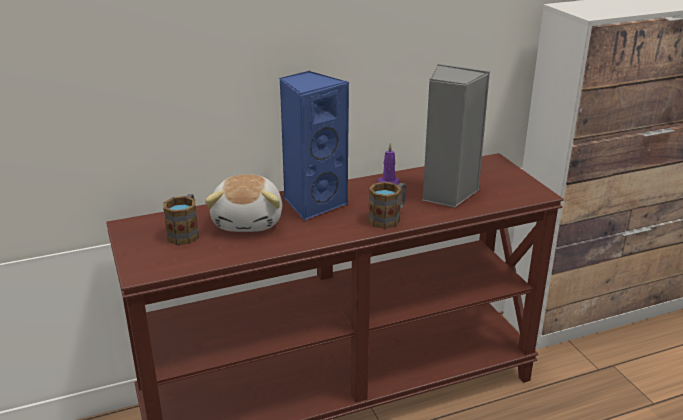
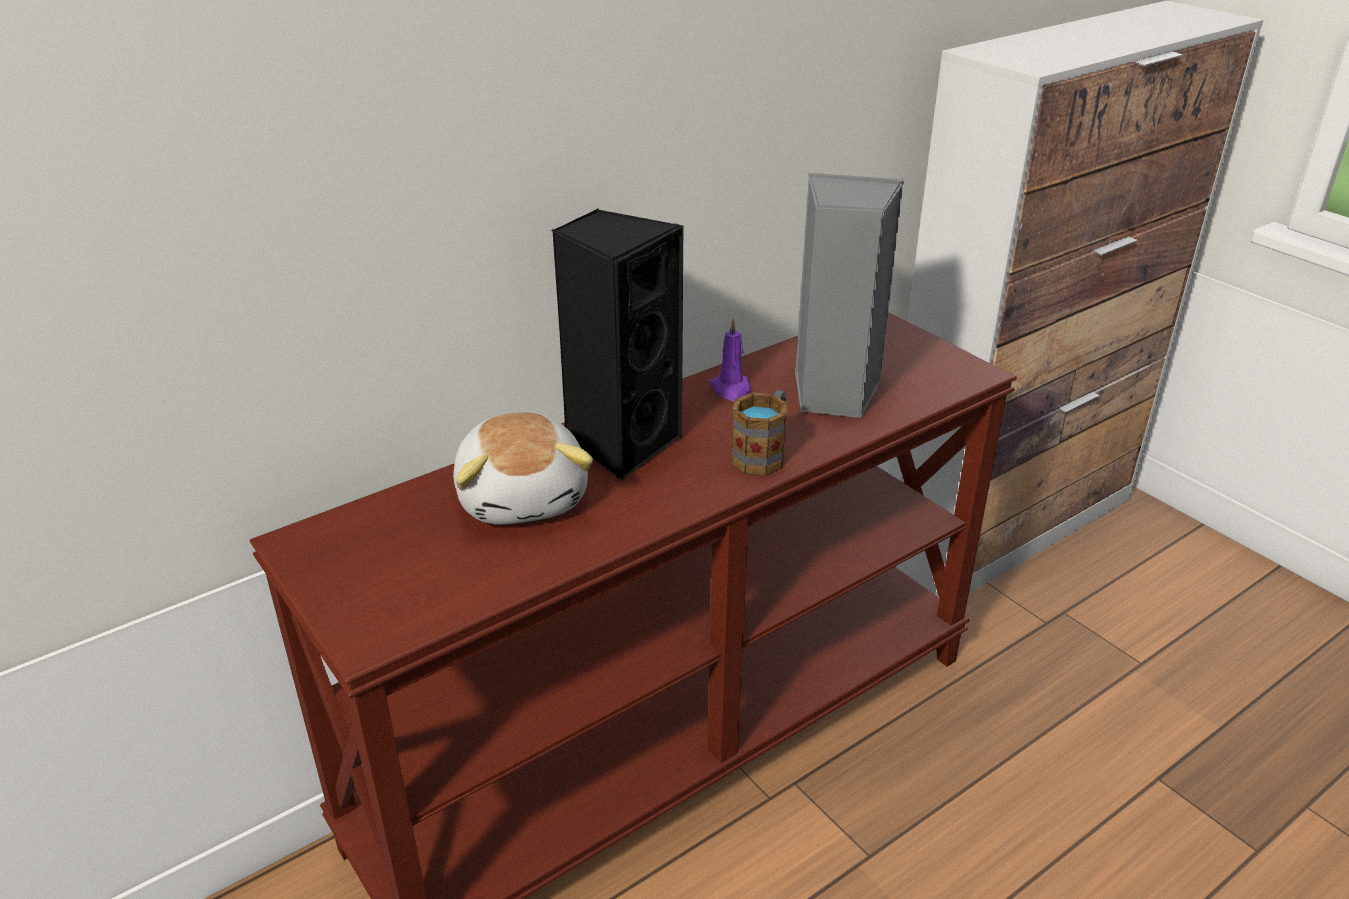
camera: 15 degrees left, 5 degrees up
(186, 232) = (417, 539): mug -> none
(313, 203) = (620, 444): blue speaker -> black speaker

